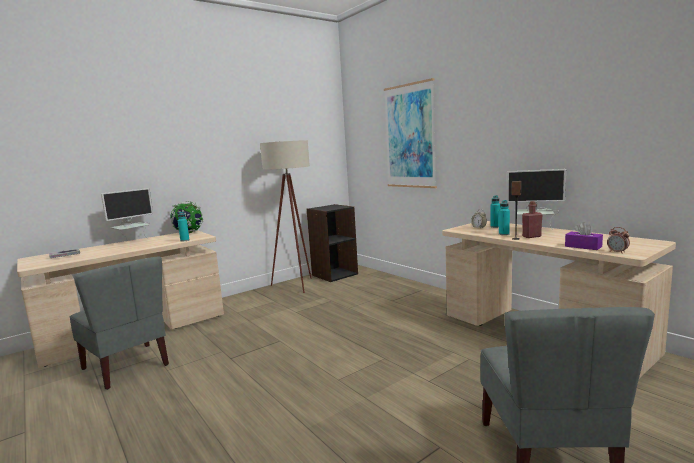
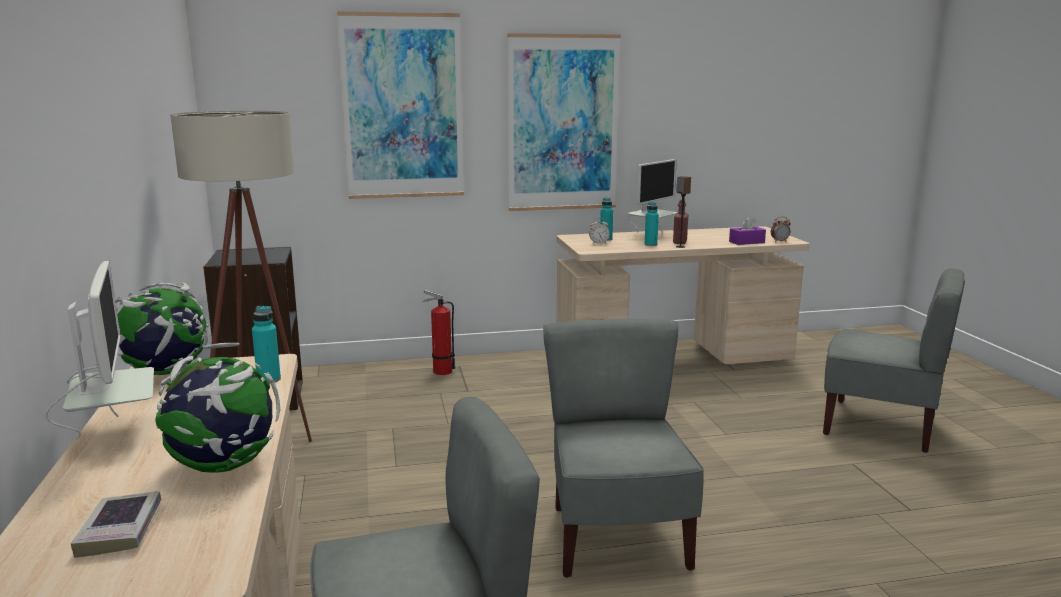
camera: 65 degrees left, 5 degrees up
(106, 253) = (224, 467): none -> globe
(259, 375) = (616, 537): none -> grey chair
(407, 289) = (440, 371): none -> fire extinguisher
(491, 142) = (563, 124): none -> picture

